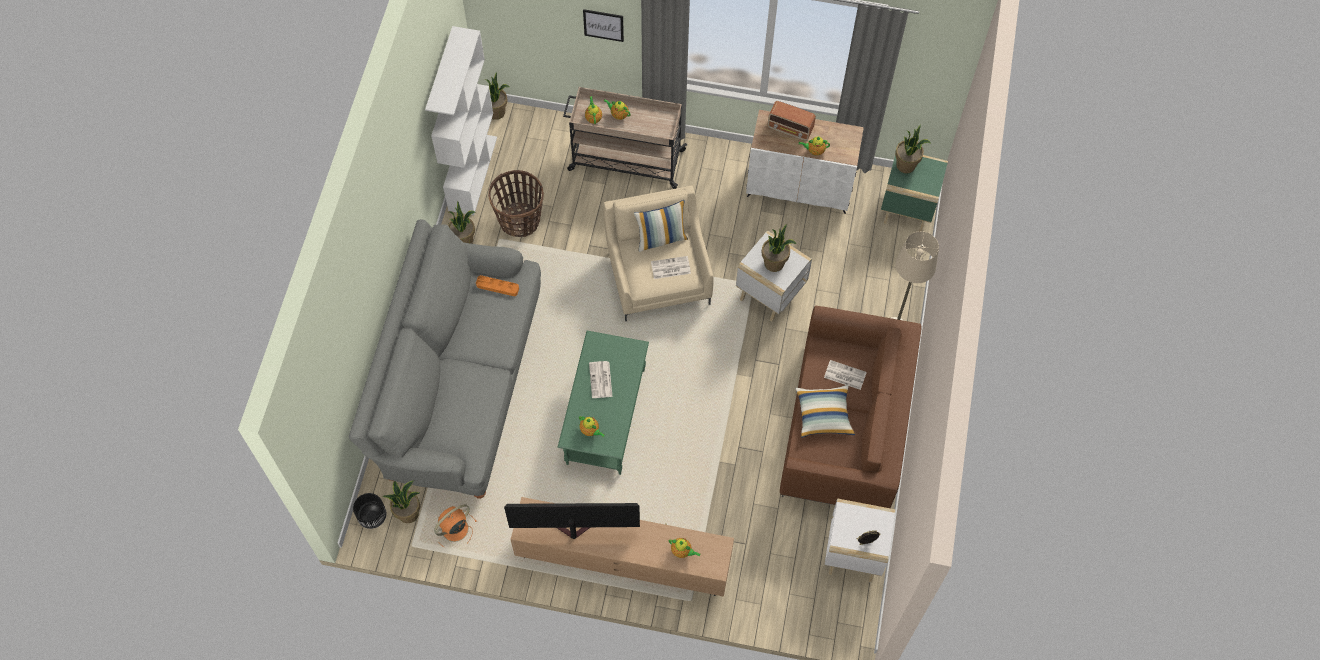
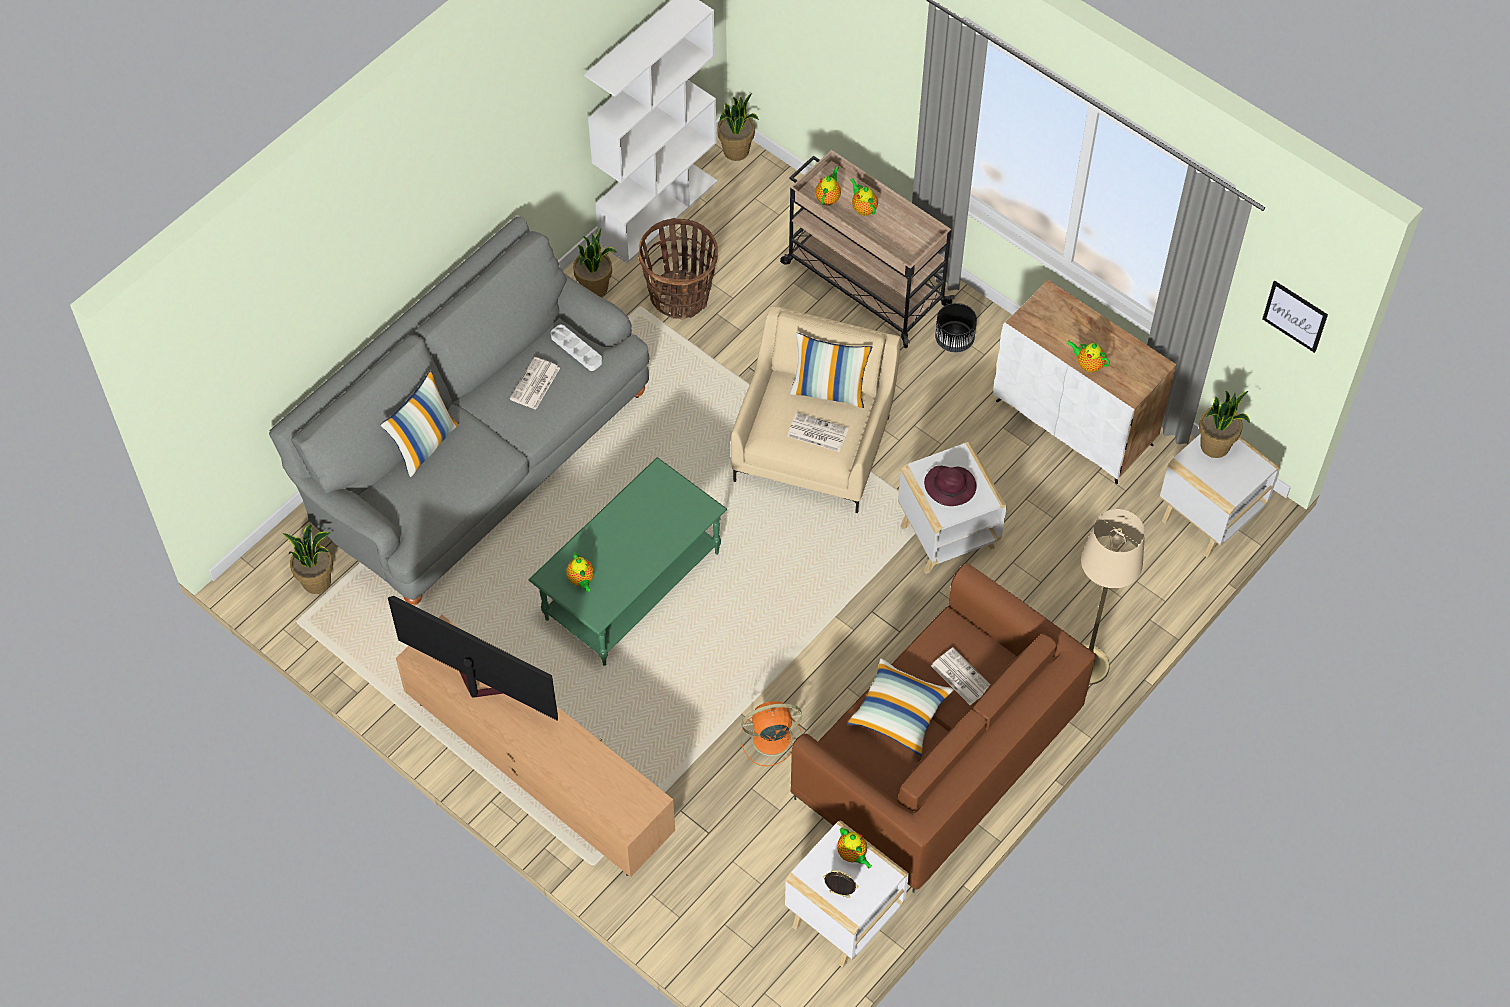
camera: 30 degrees right, 5 degrees down
(372, 516) = (272, 562): black planter -> black planter (954, 339)
(441, 394) = (425, 444): none -> pillow
(454, 530) = (358, 628): orange fan -> orange fan (769, 738)
(497, 287) = (576, 349): orange tray -> white tray
(601, 380) = (634, 526): newspaper -> newspaper (535, 384)
(603, 25) = (883, 73): picture -> picture (1295, 316)
(682, 551) = (596, 782): teapot -> teapot (853, 854)
(774, 263) = (951, 487): potted plant -> purple hat
(790, 129) = (1073, 323): radio -> none
(907, 208) = (1208, 517): green side table -> white side table

